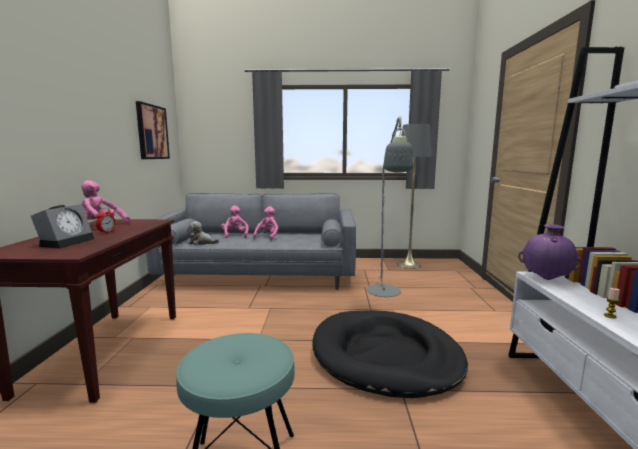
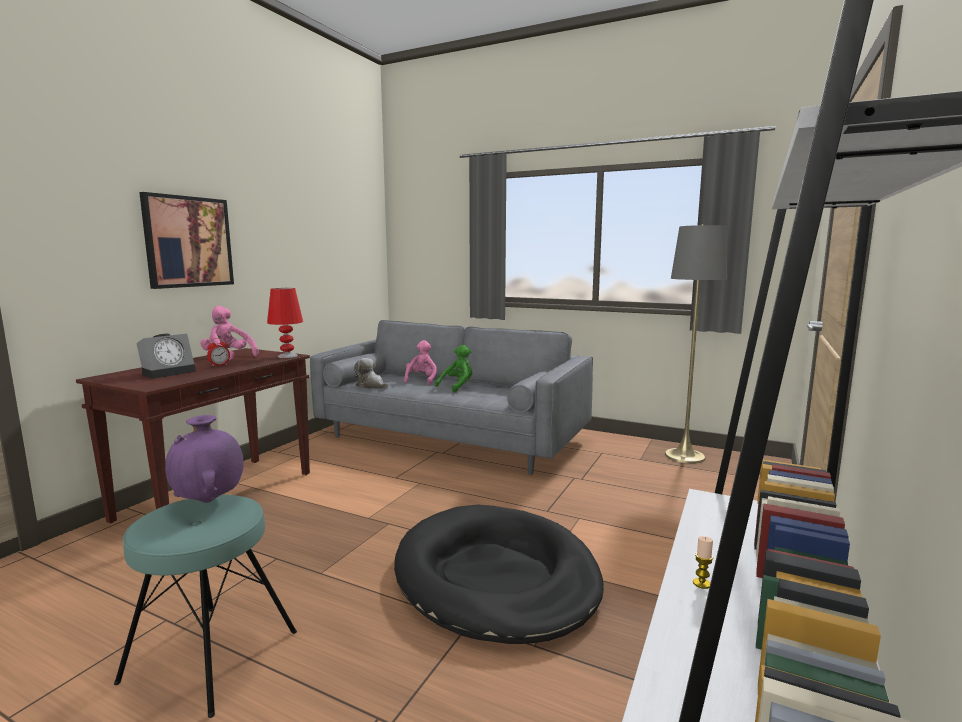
camera: 25 degrees right, 0 degrees up
(152, 132) = (338, 244): picture -> picture (188, 242)
(157, 221) = (287, 356): none -> red table lamp
(267, 237) = (457, 387): pink plush toy -> green plush toy
(385, 294) = (593, 494): grey floor lamp -> none
(546, 279) = (715, 509): purple vase -> purple vase (209, 501)

